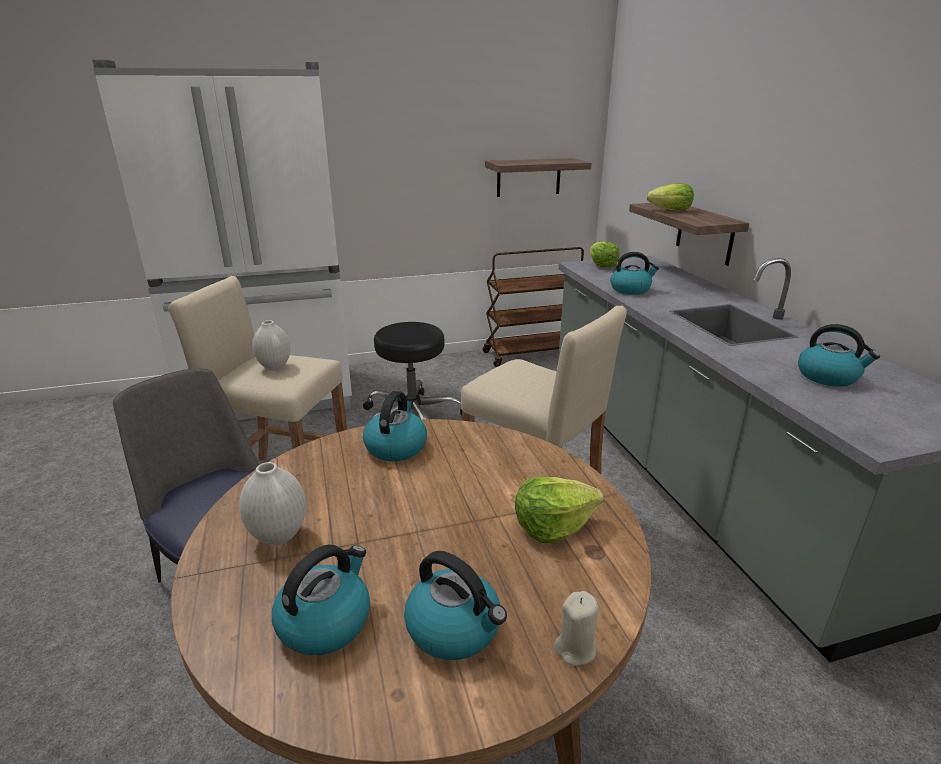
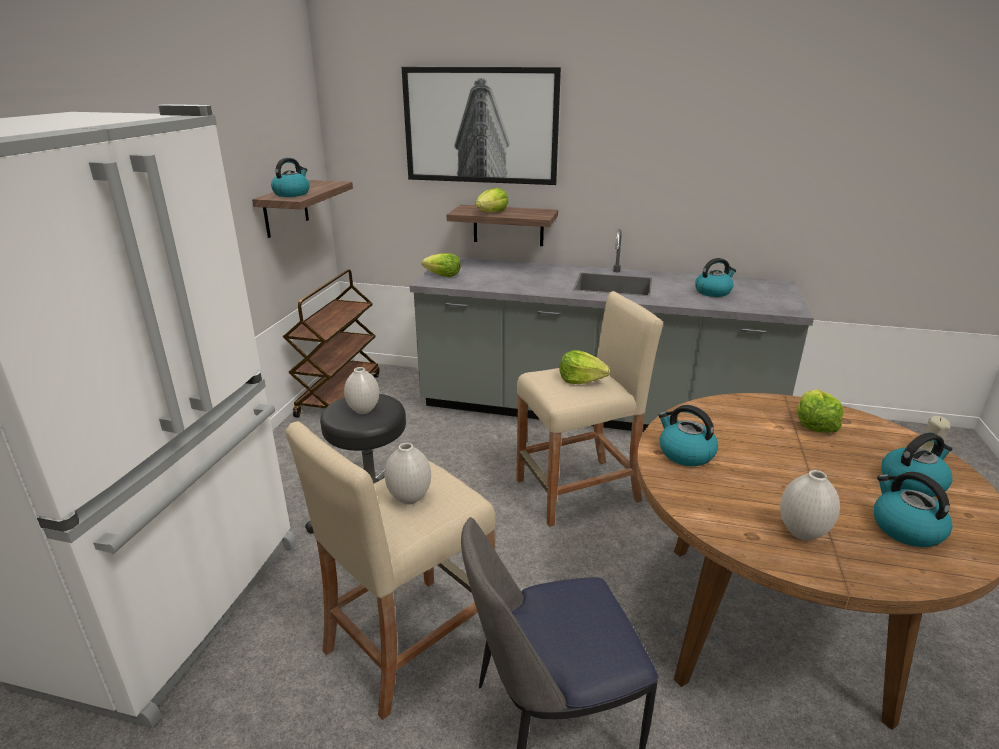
camera: 60 degrees left, 0 degrees up
(408, 332) = (363, 410): none -> white vase
(532, 382) = (581, 380): none -> lettuce
(630, 289) = (515, 285): kettle -> kettle (292, 194)
(704, 112) = (481, 126): none -> picture

